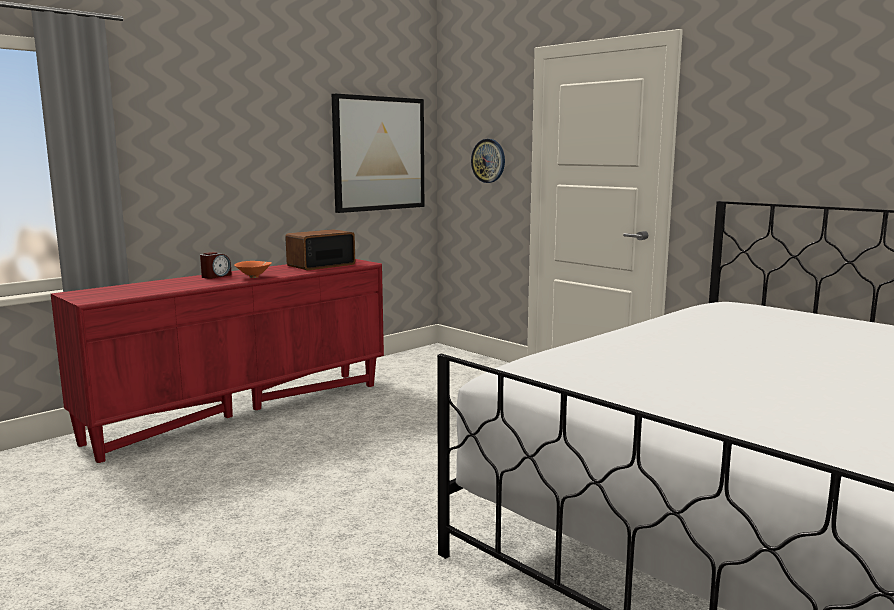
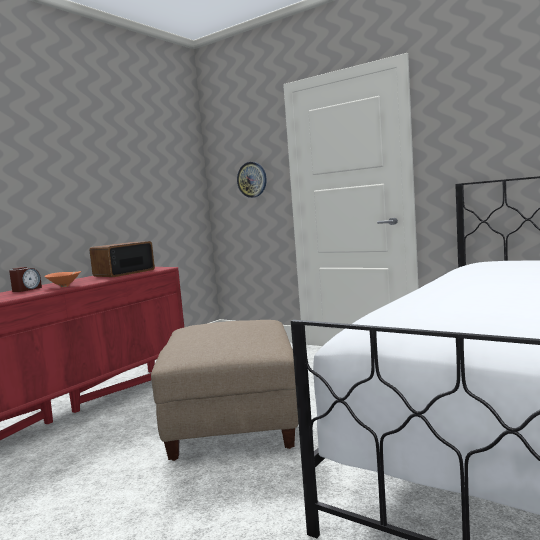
camera: 10 degrees left, 5 degrees down
(379, 154) = (161, 180): picture -> none
(411, 443) = (232, 421): none -> beige ottoman

